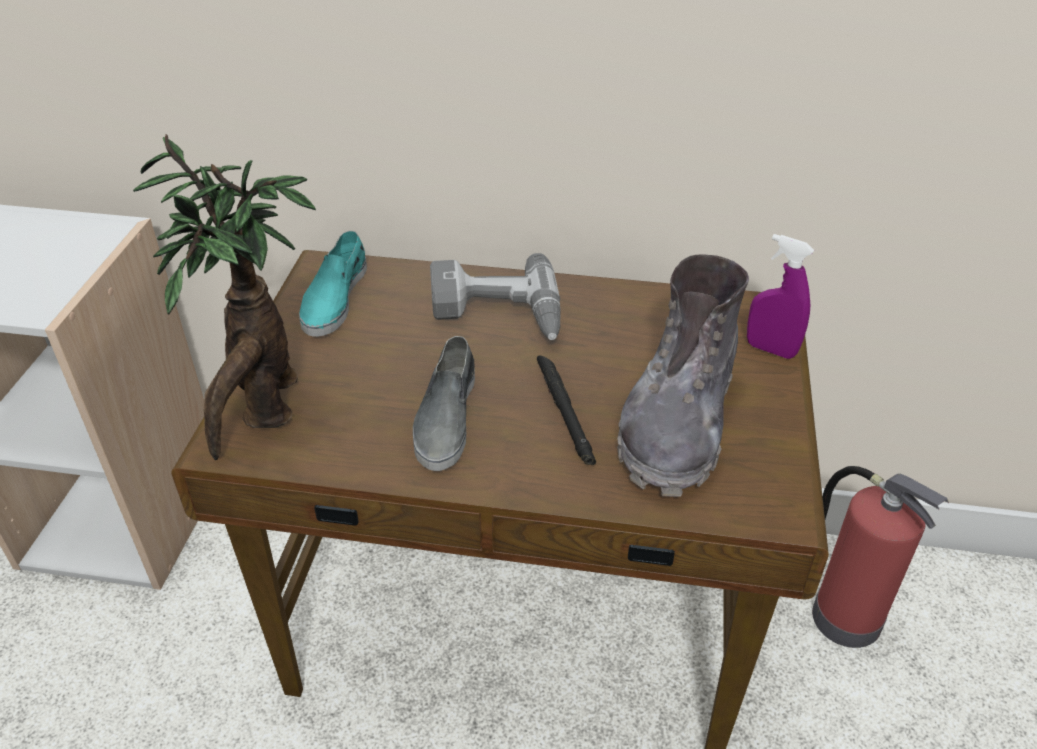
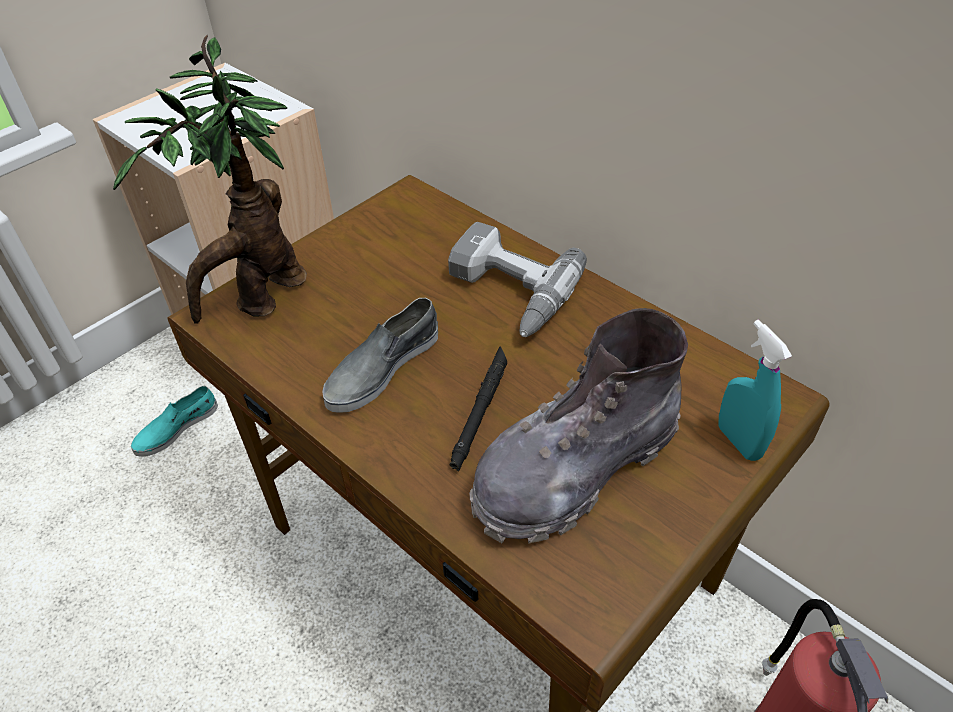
camera: 35 degrees right, 5 degrees up
(334, 298) = (393, 225): turquoise shoe -> turquoise shoe (176, 428)
(770, 349) = (738, 441): purple spray bottle -> turquoise spray bottle

